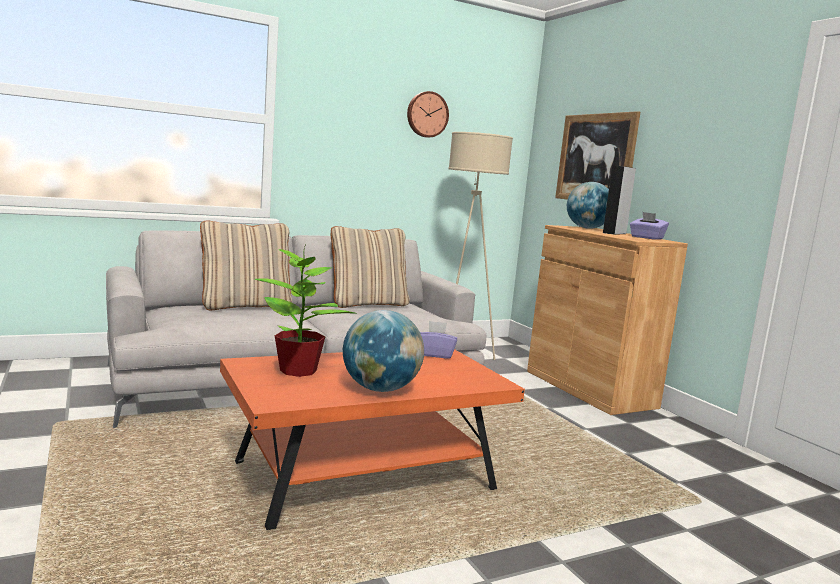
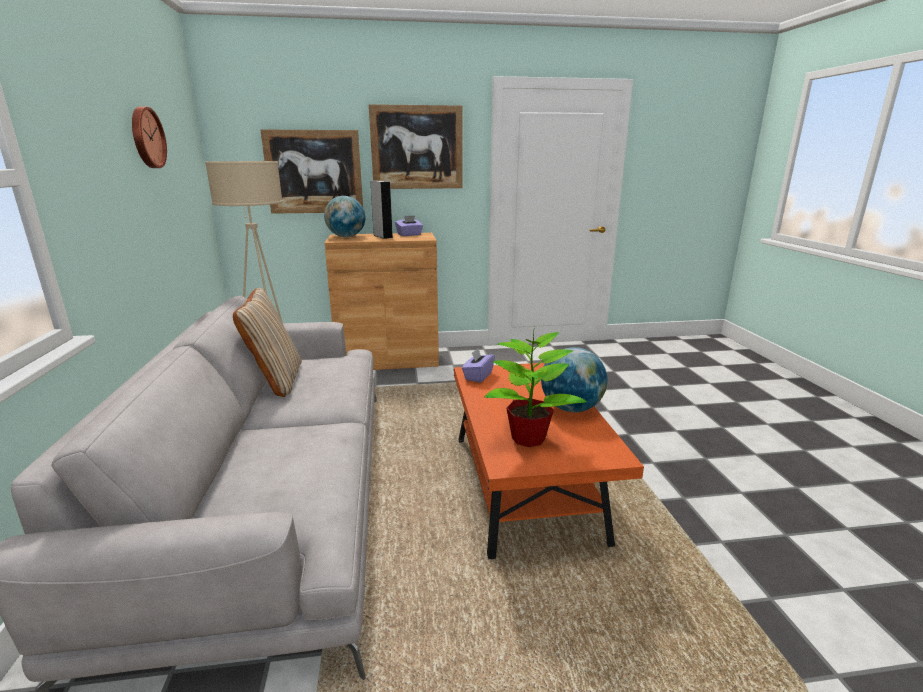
camera: 70 degrees left, 10 degrees up
(245, 306) = (238, 456): beige pillow -> none
(694, 130) = (417, 147): none -> picture

